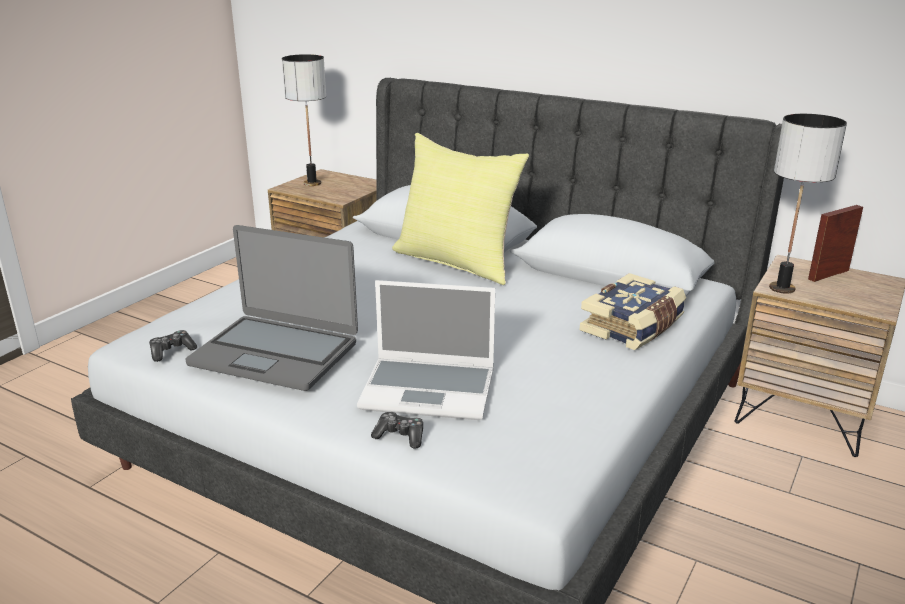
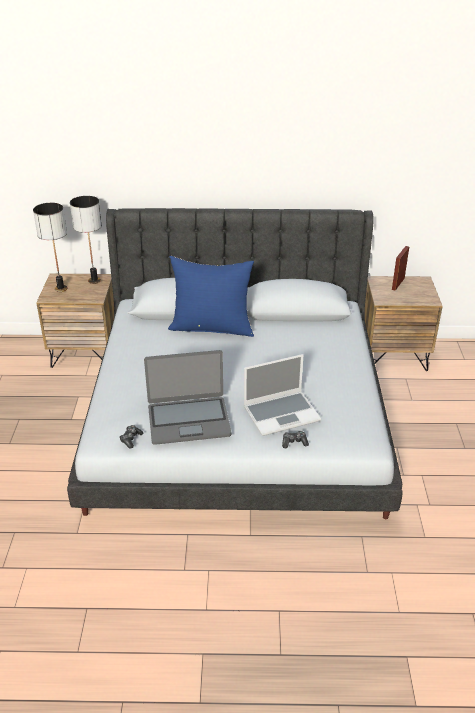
camera: 30 degrees left, 10 degrees up
(457, 261) = (212, 327): yellow pillow -> blue pillow
(633, 327) = (336, 344): book -> none
(782, 289) = (385, 299): table lamp -> table lamp (94, 281)

